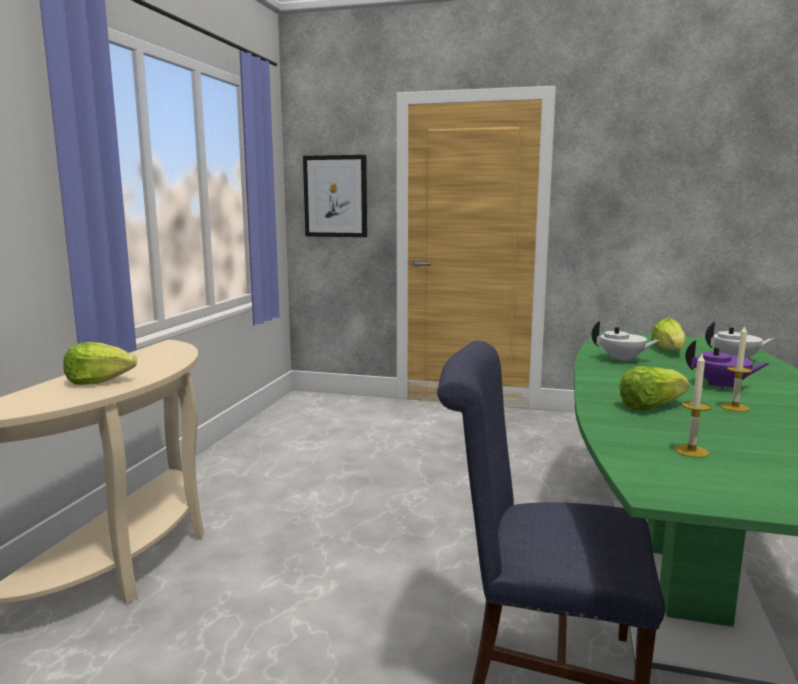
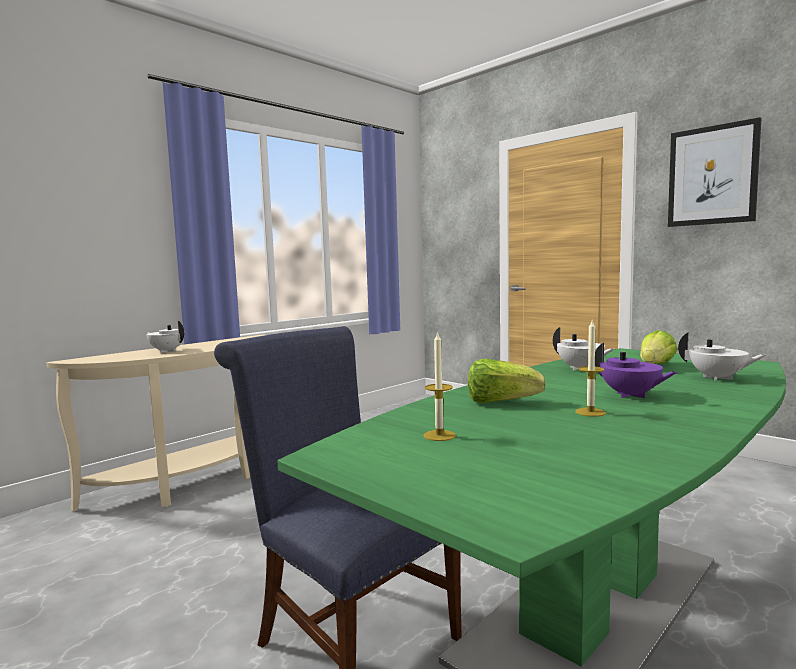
camera: 30 degrees right, 5 degrees down
(99, 381) = (167, 351): lettuce -> white teapot
(335, 196) = (455, 233): picture -> picture (712, 175)

